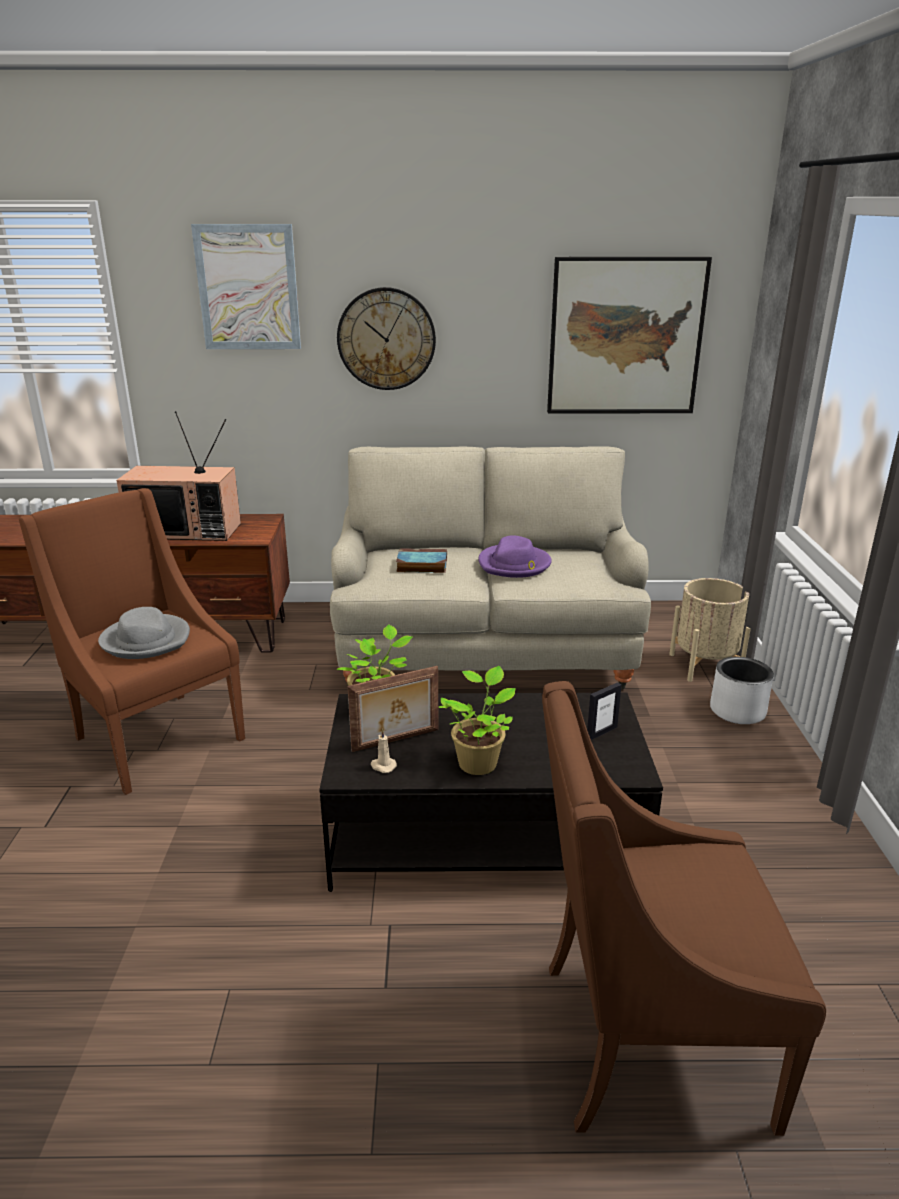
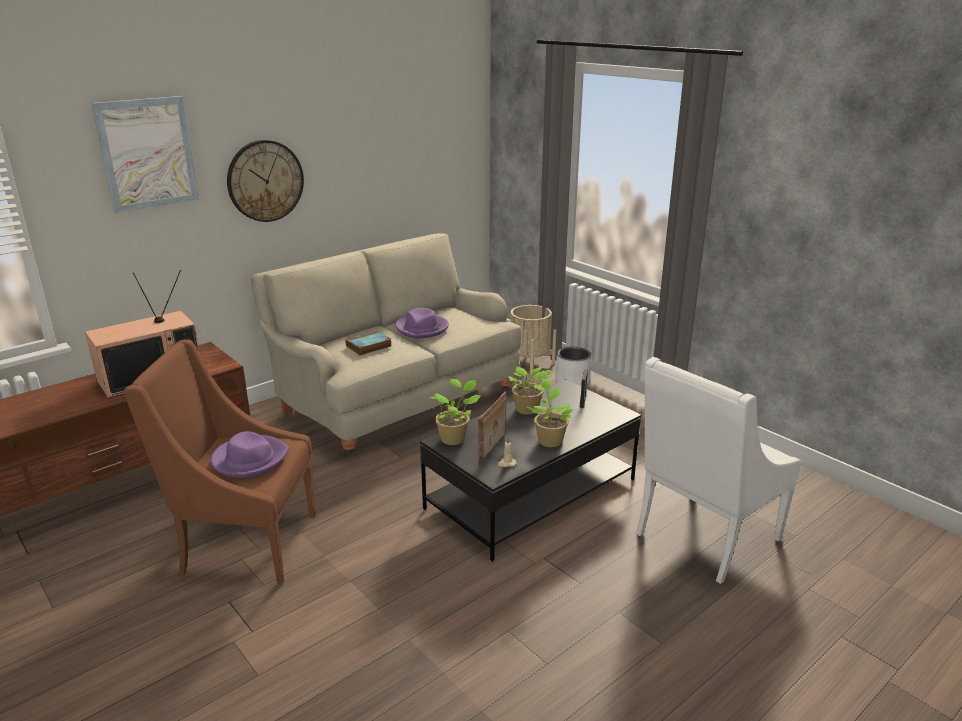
camera: 40 degrees left, 0 degrees up
(146, 640) = (249, 459): grey hat -> purple hat
(511, 711) = (527, 410): none -> potted plant
(625, 337) = (422, 155): picture -> none
(644, 1040) = (703, 537): brown armchair -> white armchair

